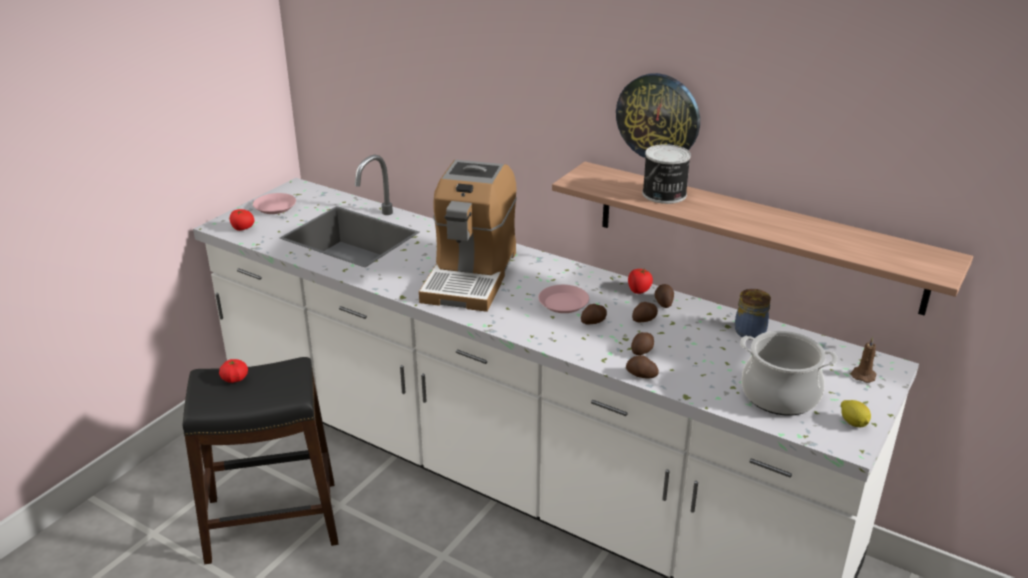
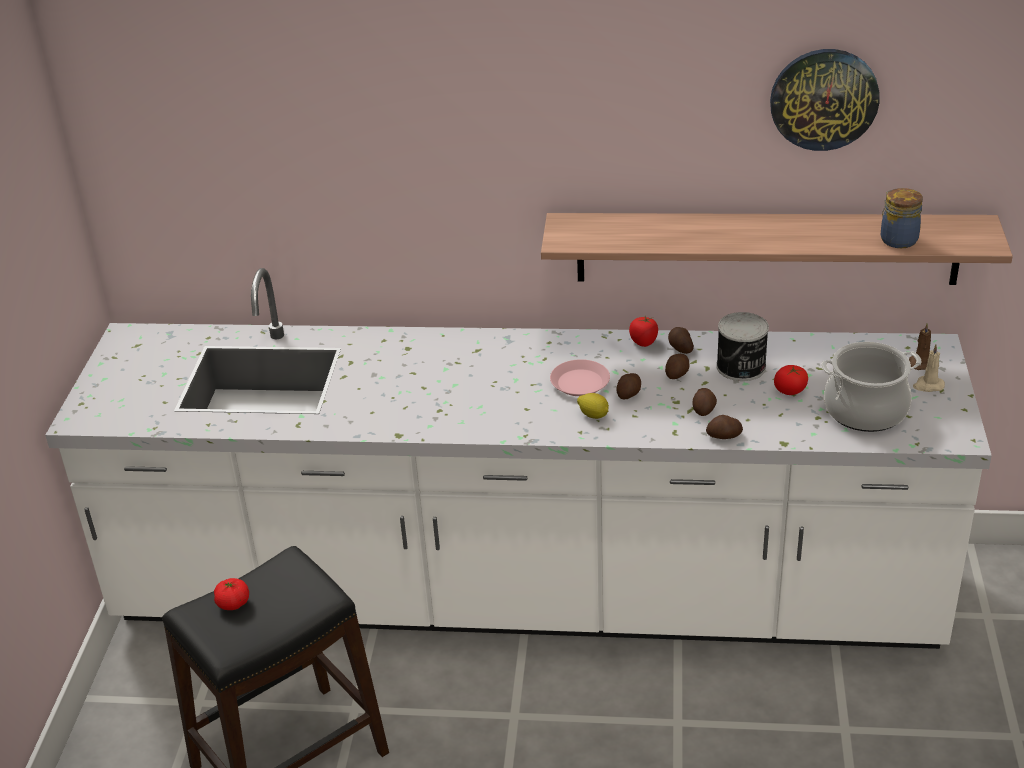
camera: 25 degrees left, 5 degrees up
(242, 228) = (113, 414): tomato -> tomato (790, 391)
(275, 207) = (126, 372): pink plate -> none
(470, 276) = (451, 384): coffee machine -> none
(658, 117) = (638, 145): wall clock -> wall clock (824, 99)
(664, 194) = (668, 231): can -> can (741, 367)
(749, 331) = (786, 352): jar -> jar (897, 239)
(853, 423) = (947, 415): lemon -> lemon (593, 415)
(855, 394) = (928, 385): none -> beige candle

